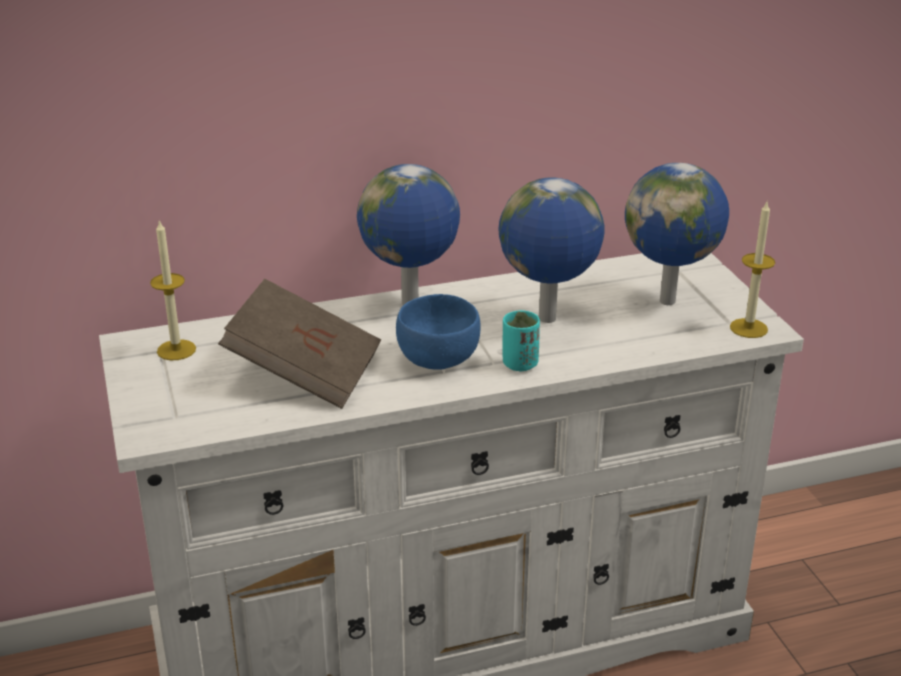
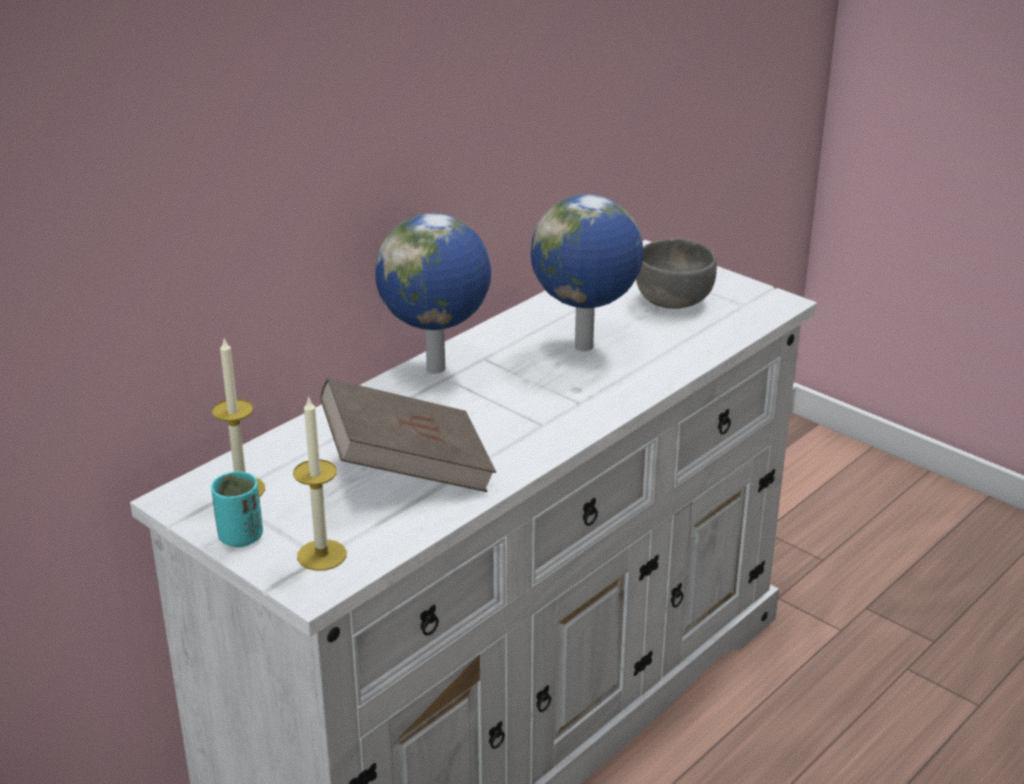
camera: 30 degrees left, 0 degrees up
(438, 357) = (524, 414): blue bowl -> none
(520, 364) = (605, 396): turquoise cup -> turquoise cup (240, 537)
(669, 301) = (674, 299): globe -> grey bowl
(748, 328) = (765, 305): candle -> candle (322, 555)

